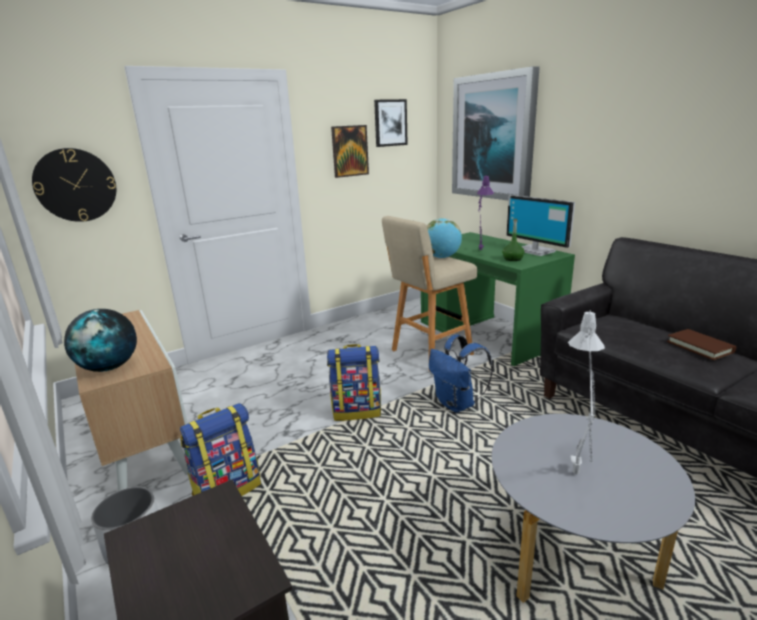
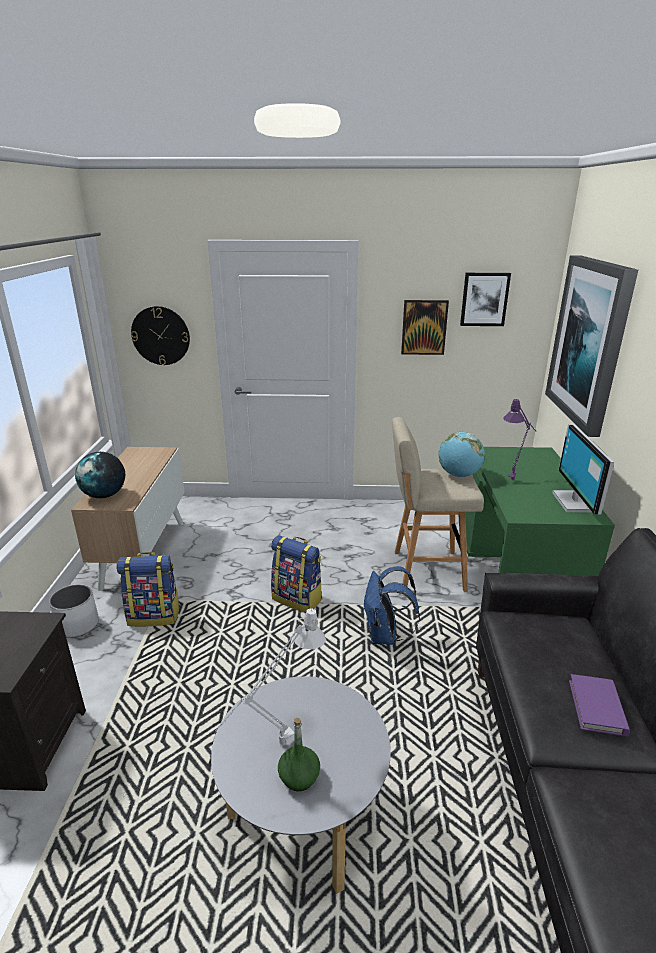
camera: 35 degrees right, 5 degrees up
(512, 259) = (526, 505): green bottle -> green bottle (299, 776)
(699, 347) = (597, 707): brown book -> purple book

